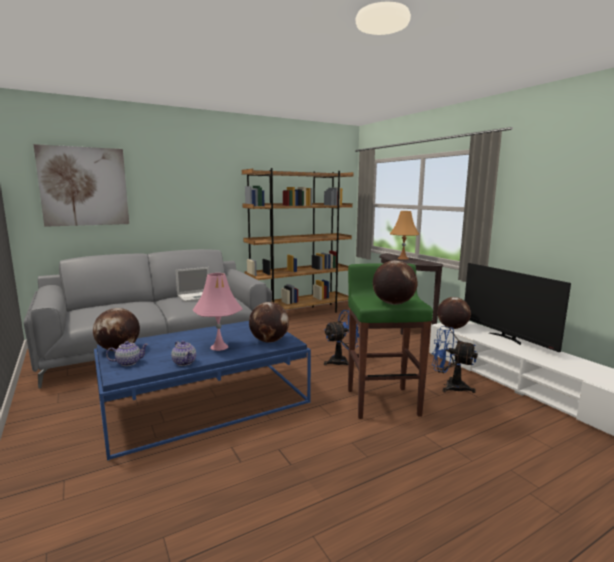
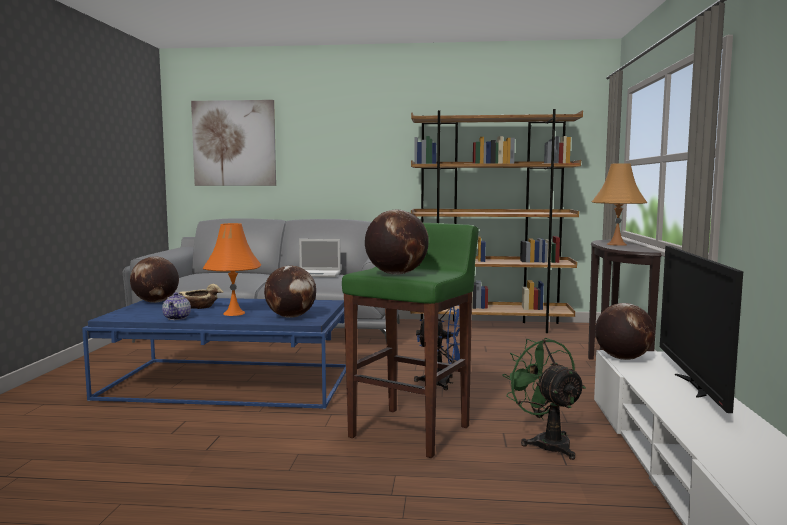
camera: 35 degrees right, 5 degrees down
(128, 362) = (139, 311): teapot -> none
(173, 346) = (199, 306): none -> beige bowl
(219, 347) = (234, 313): pink table lamp -> orange table lamp
(449, 386) = (546, 442): blue fan -> green fan

